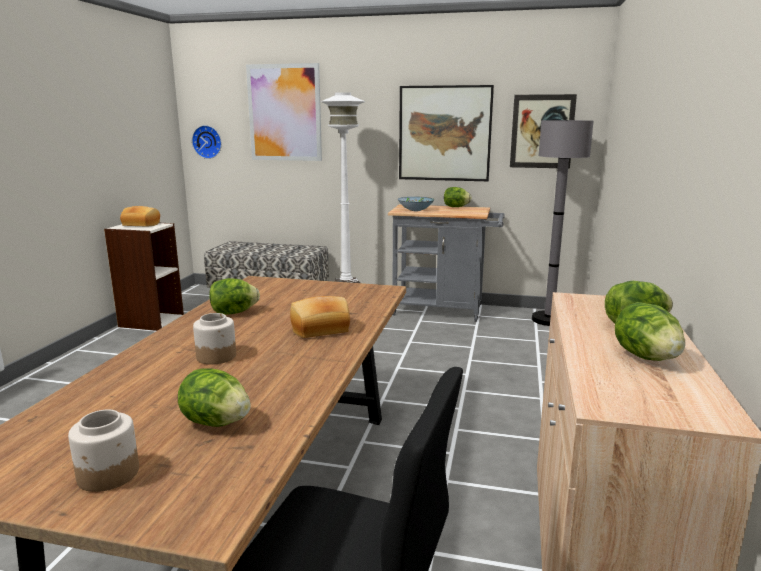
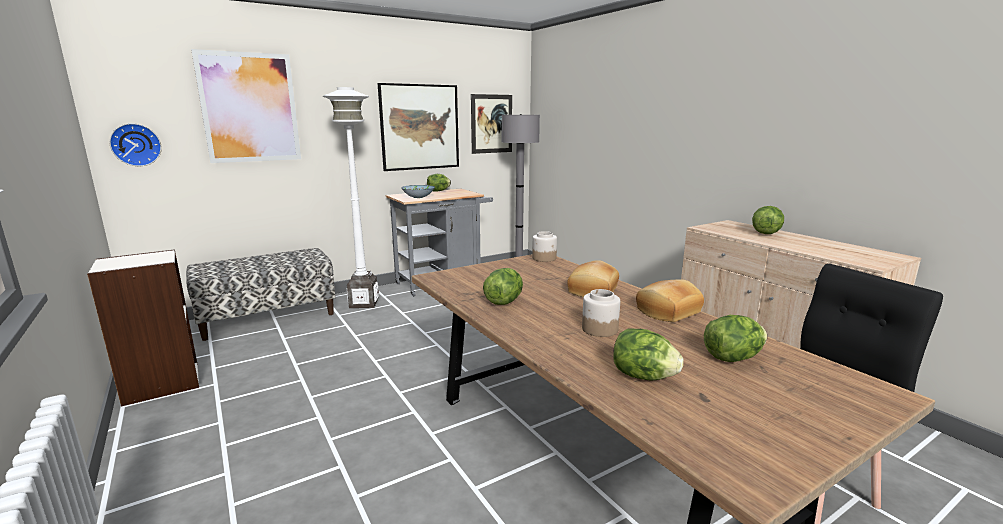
camera: 45 degrees left, 0 degrees up
(108, 474) = (793, 410): jar -> jar (544, 258)
(142, 224) = (133, 258): bread -> bread (667, 311)
(646, 357) = (813, 243): lettuce -> lettuce (643, 376)

